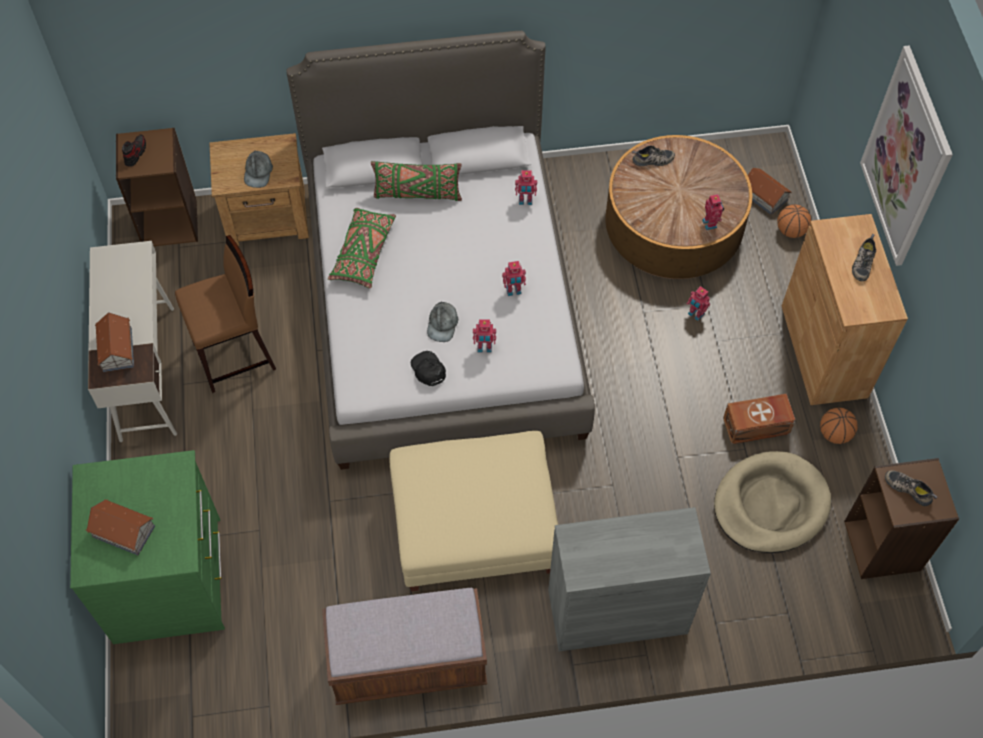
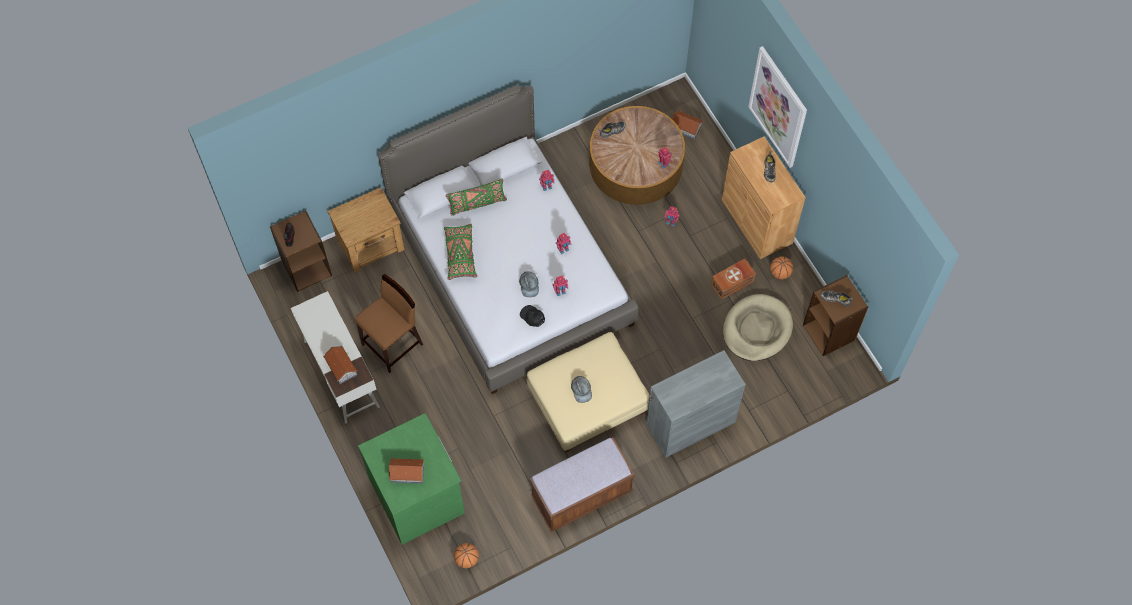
camera: 20 degrees left, 5 degrees up
(258, 172) = (369, 221): grey cap -> grey cap (581, 390)
(791, 231) = (710, 146): basketball -> basketball (467, 559)

